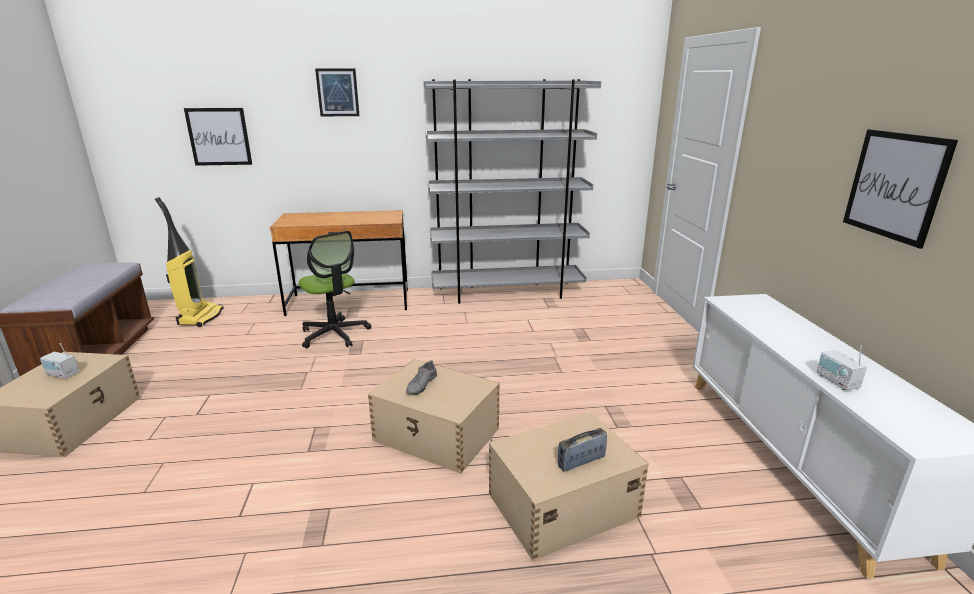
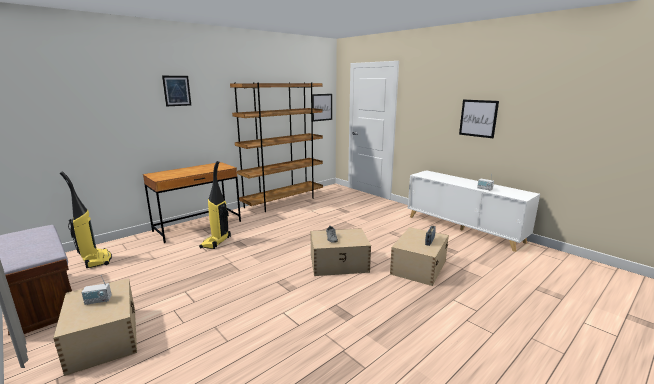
camera: 35 degrees left, 5 degrees down
(219, 136) = (90, 124): picture -> picture (322, 107)
(334, 334) = (216, 242): office chair -> vacuum cleaner
(507, 293) = (283, 202): grey bookcase -> brown bookcase

